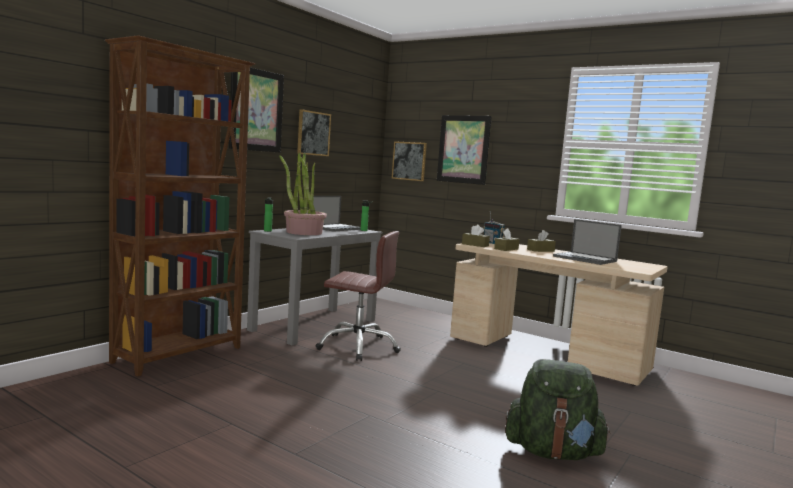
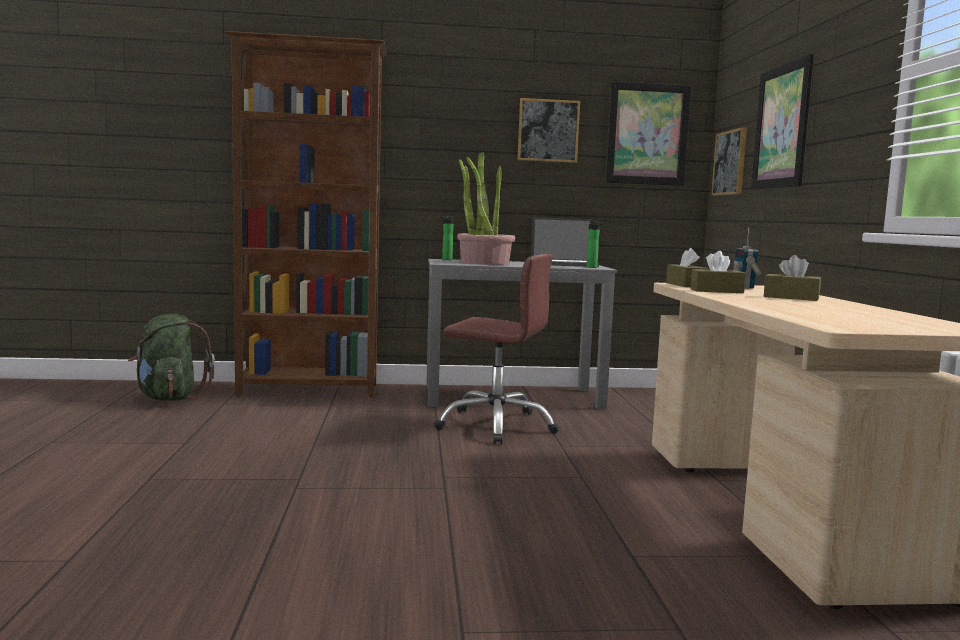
camera: 50 degrees right, 0 degrees up
(256, 110) = (444, 105): picture -> picture (647, 134)
(358, 346) = (496, 425): brown office chair -> brown office chair turned 45 degrees counterclockwise
(553, 452) = (360, 597): green backpack -> green backpack (169, 398)
(585, 259) = (820, 310): laptop -> none

